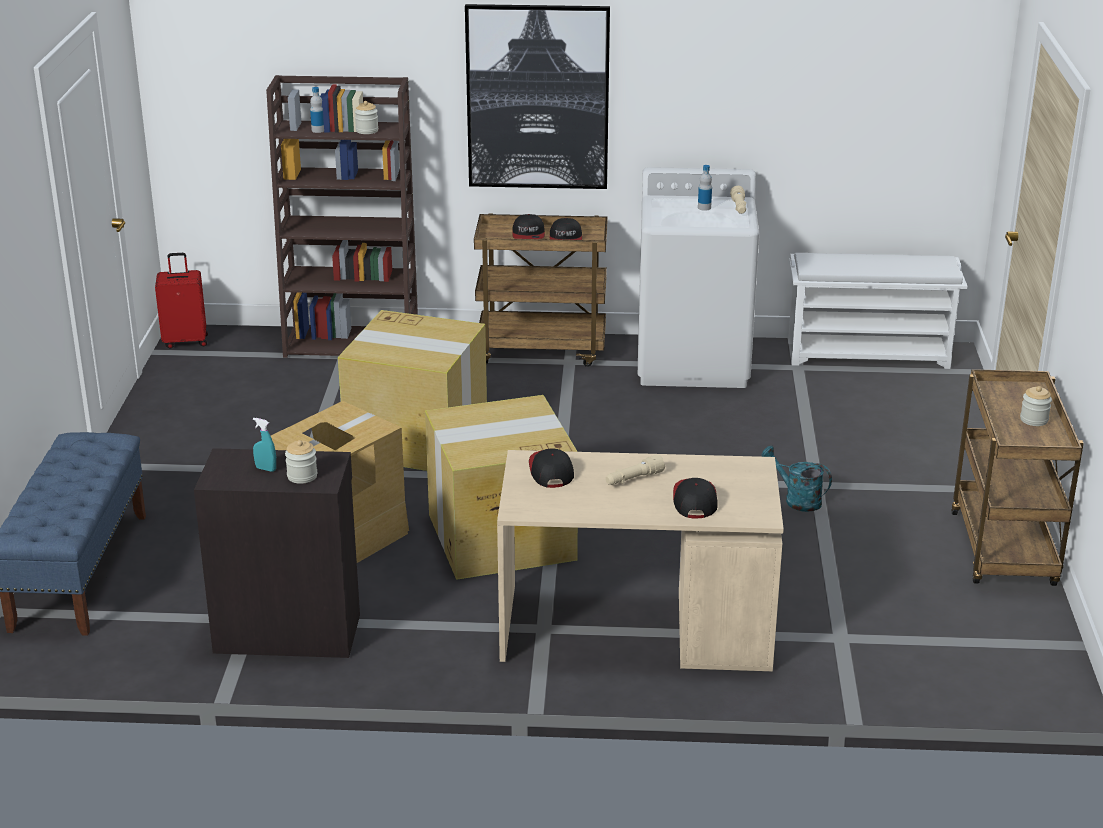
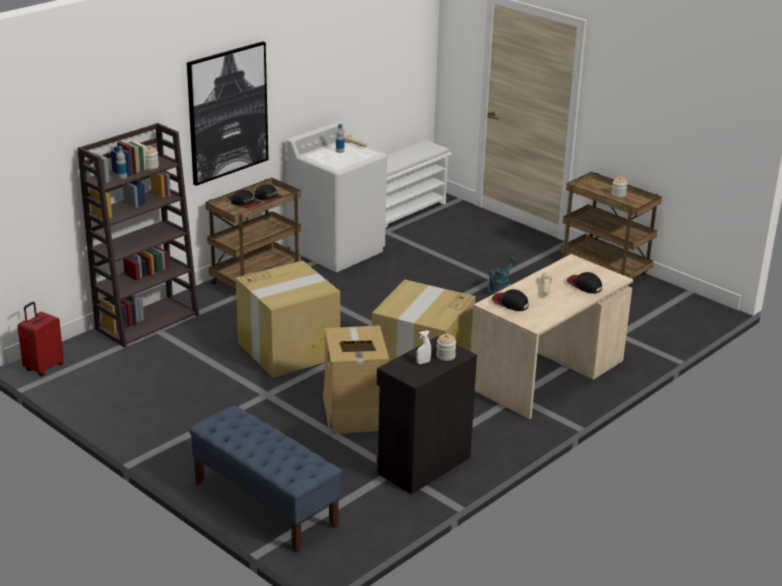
camera: 50 degrees left, 0 degrees up
(266, 469) = (423, 362): turquoise spray bottle -> white spray bottle
(797, 500) = (499, 289): turquoise watering can -> turquoise watering can turned 135 degrees clockwise

